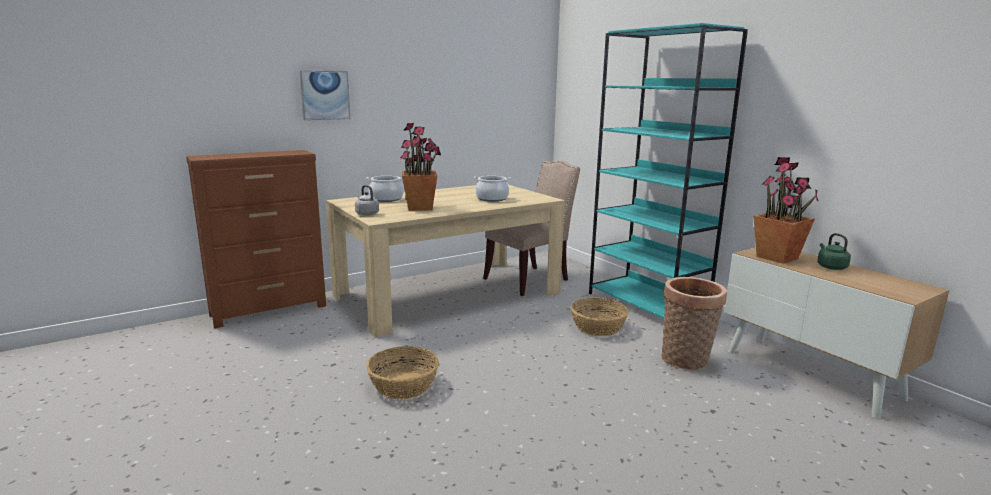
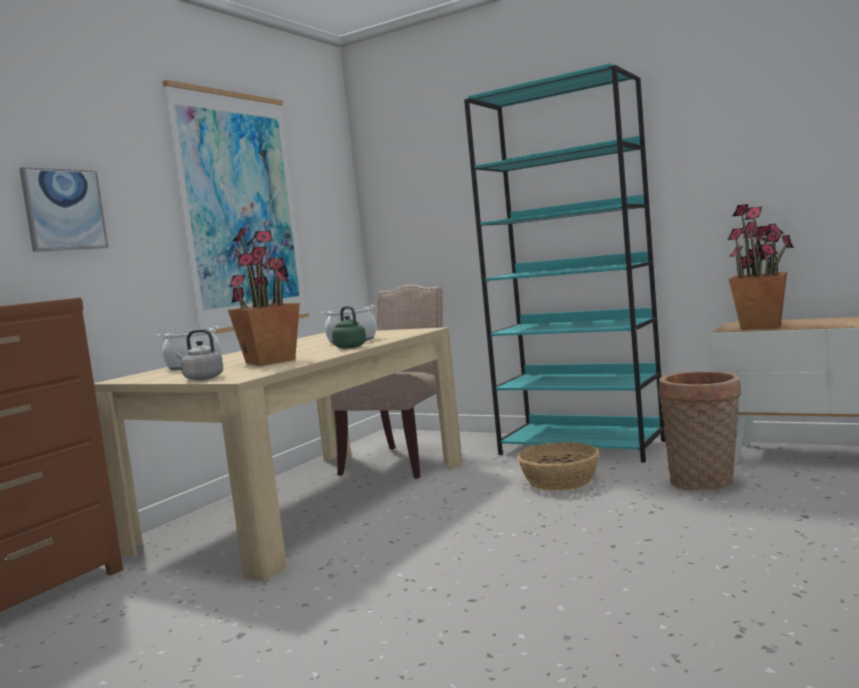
camera: 25 degrees left, 10 degrees down
(404, 385) = (397, 620): basket -> none
(451, 96) = (240, 211): none -> picture
(830, 267) = (823, 321): green kettle -> green kettle (349, 347)

